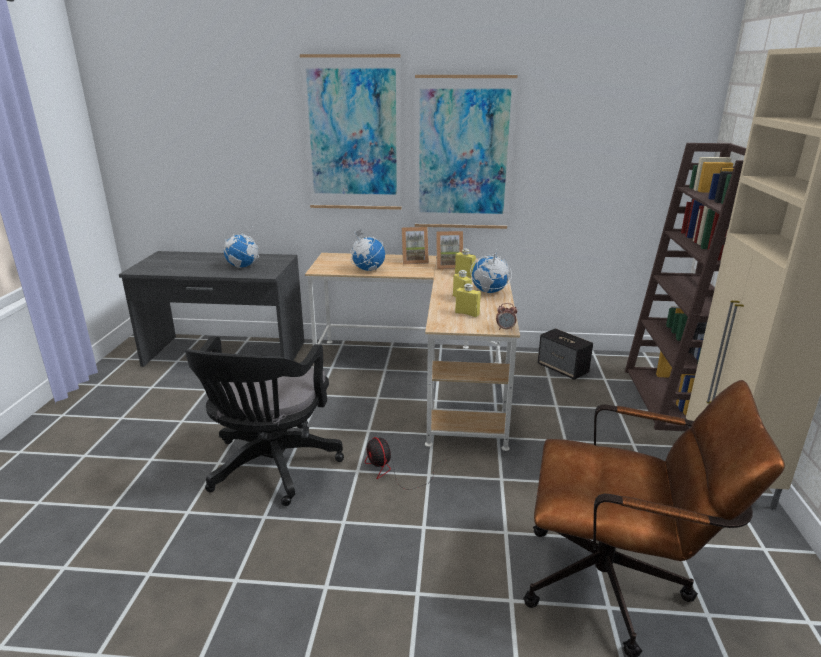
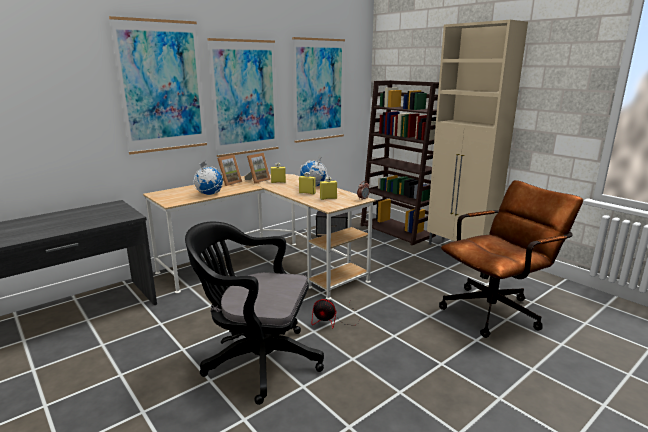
camera: 45 degrees left, 5 degrees down
(243, 266) = (92, 217): globe -> none
(271, 468) = (256, 360): black office chair -> black office chair turned 135 degrees clockwise
(594, 150) = (319, 90): none -> picture

